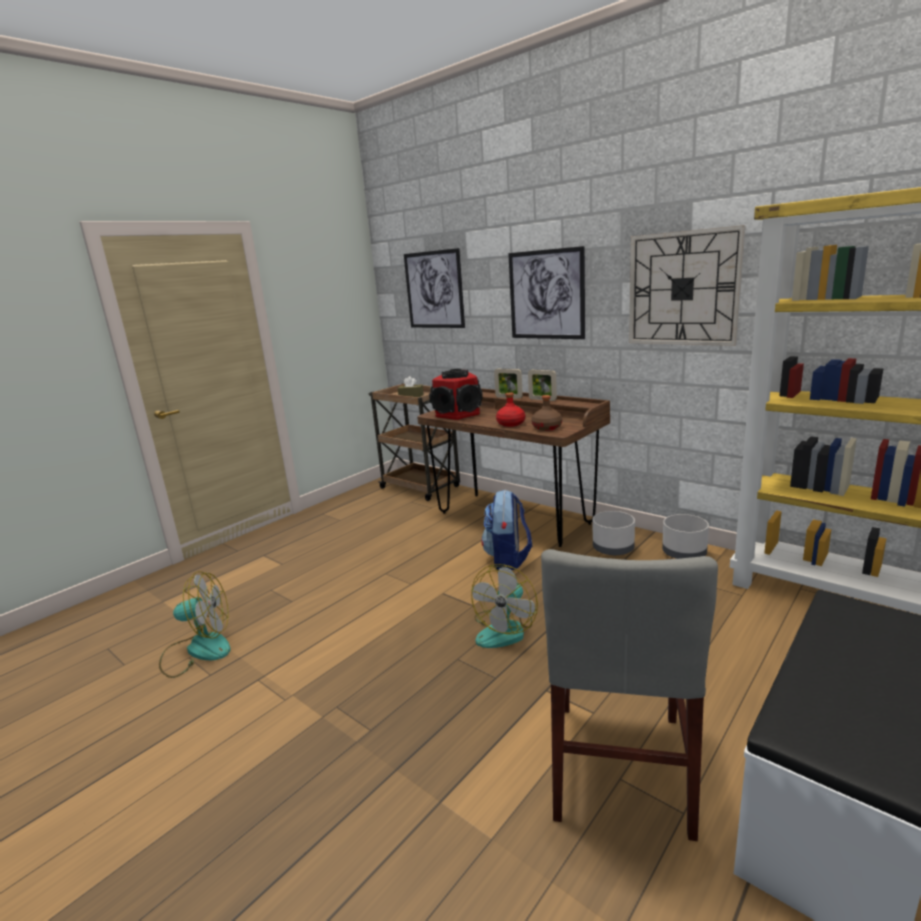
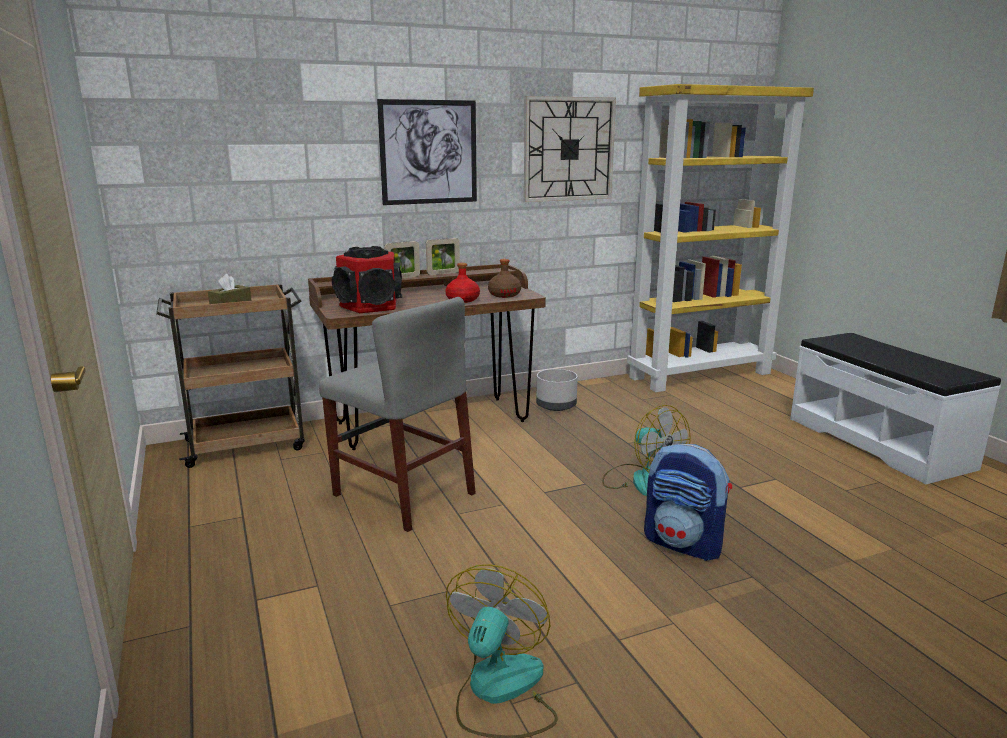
camera: 65 degrees left, 0 degrees up
(434, 290) = (240, 141): picture -> none
(508, 559) = (517, 447): backpack -> backpack (684, 544)
(620, 764) = (832, 486): grey chair -> grey chair (403, 494)
(684, 553) = (595, 389): grey planter -> none

